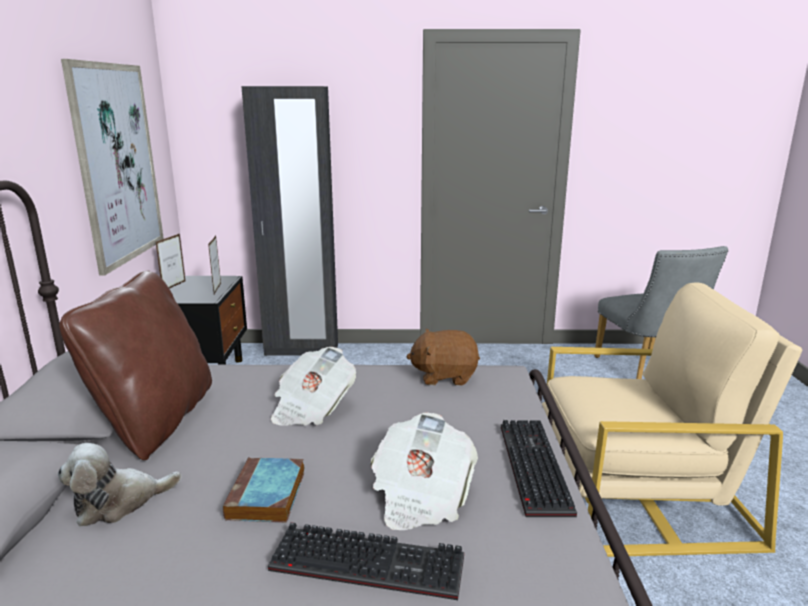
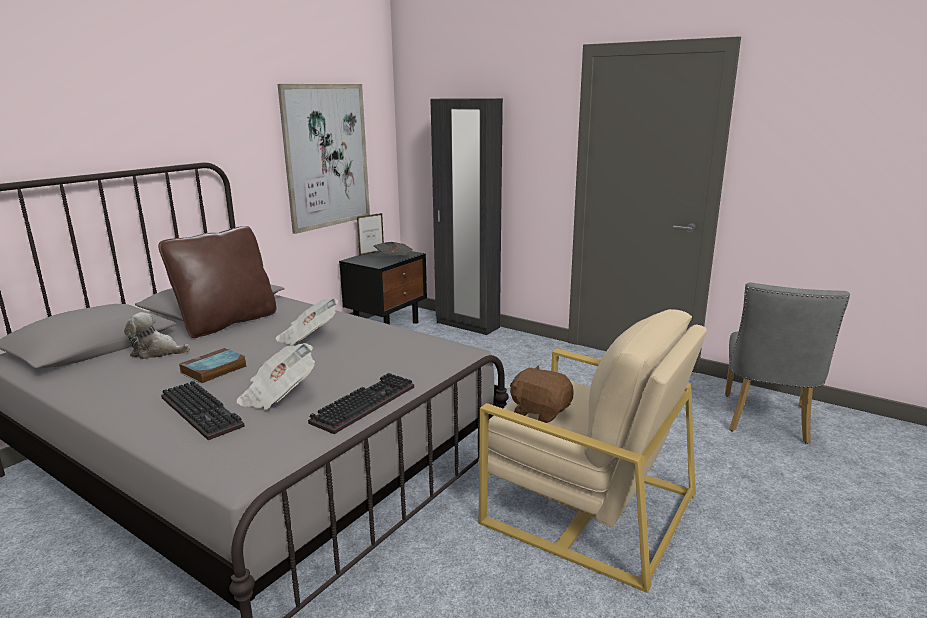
camera: 35 degrees right, 0 degrees up
(217, 289) = (394, 259): picture frame -> newspaper
(444, 376) = (417, 342): brown plush toy -> brown plush toy (540, 412)

